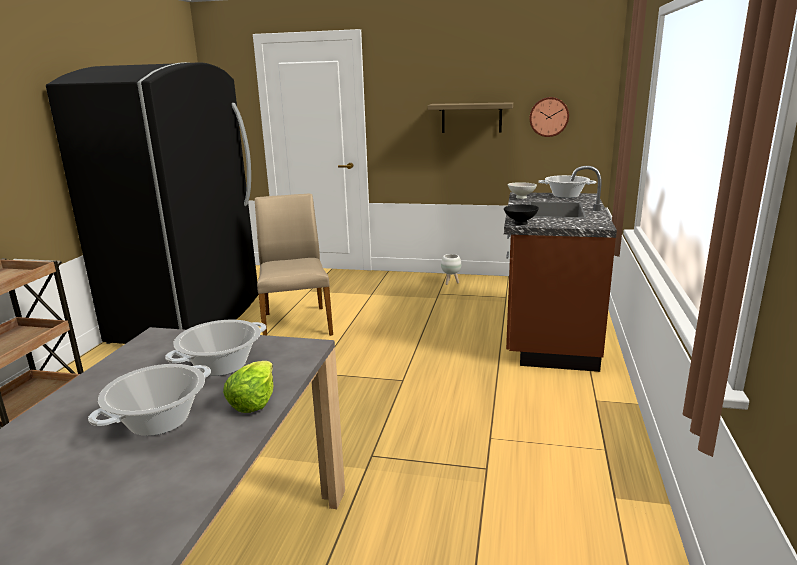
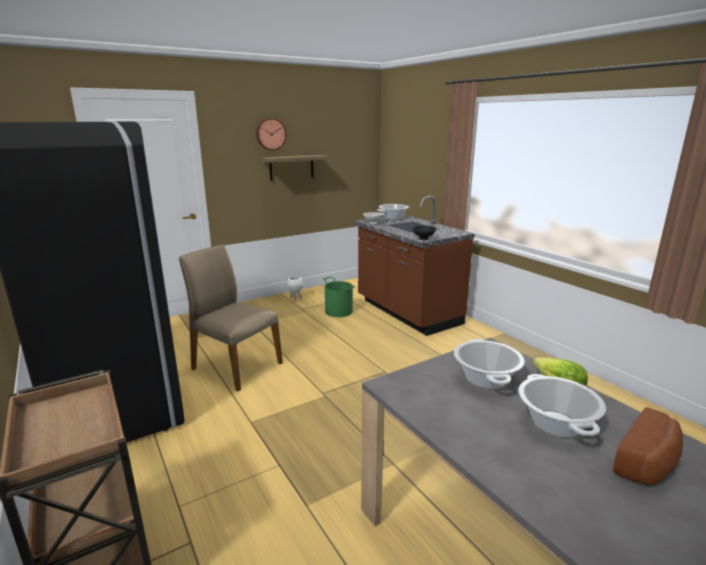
camera: 45 degrees left, 0 degrees up
(118, 489) = (649, 463): none -> bread
(471, 307) = (339, 311): none -> green bucket
(549, 117) = (342, 164): wall clock -> wall clock (270, 134)

